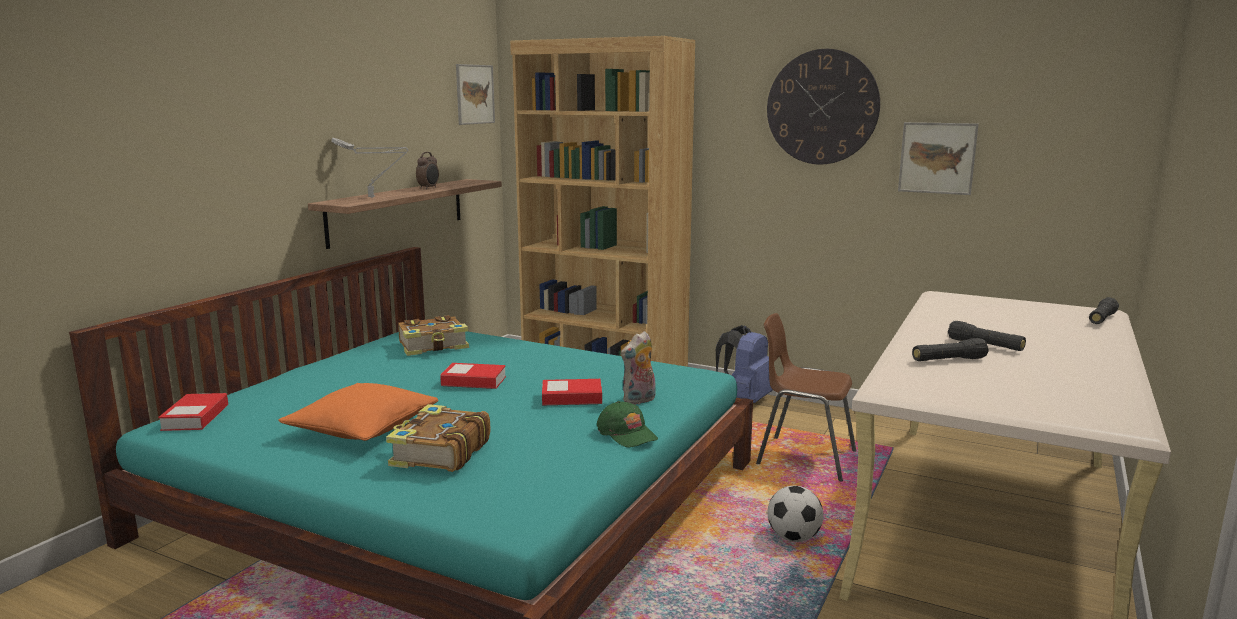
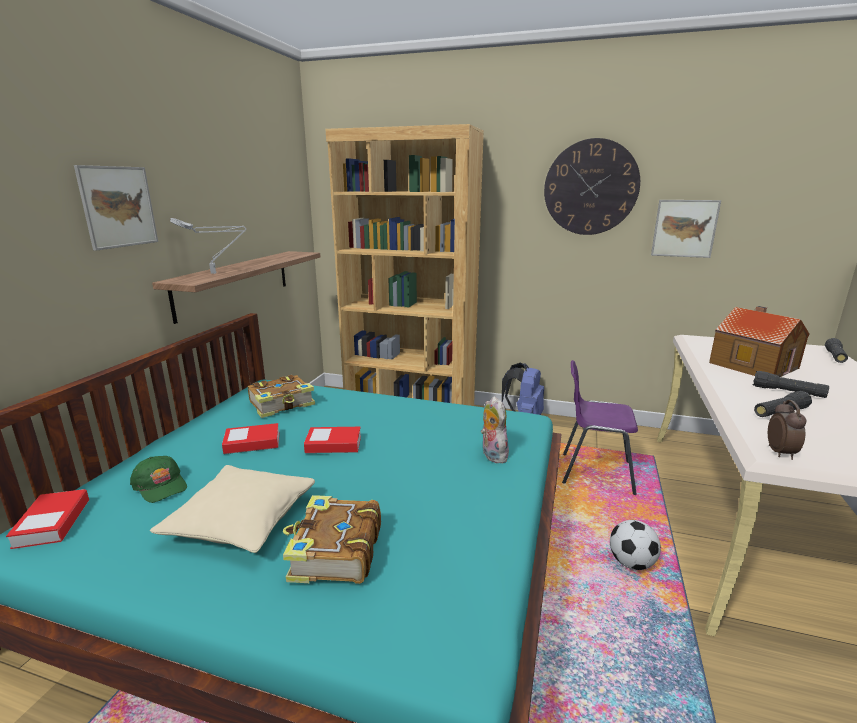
camera: 10 degrees left, 5 degrees up
(363, 428) = (242, 521): orange pillow -> beige pillow
(429, 188) = (262, 262): alarm clock -> alarm clock (781, 453)
(475, 94) = (291, 178): picture -> picture (118, 207)
(572, 398) = (431, 457): book -> book (252, 443)
(627, 434) = (504, 500): green cap -> green cap (160, 485)
(639, 400) = (492, 455): plush toy -> plush toy turned 120 degrees clockwise
(803, 457) = (594, 472): brown chair -> purple chair
(979, 321) = (753, 365): none -> toy house

